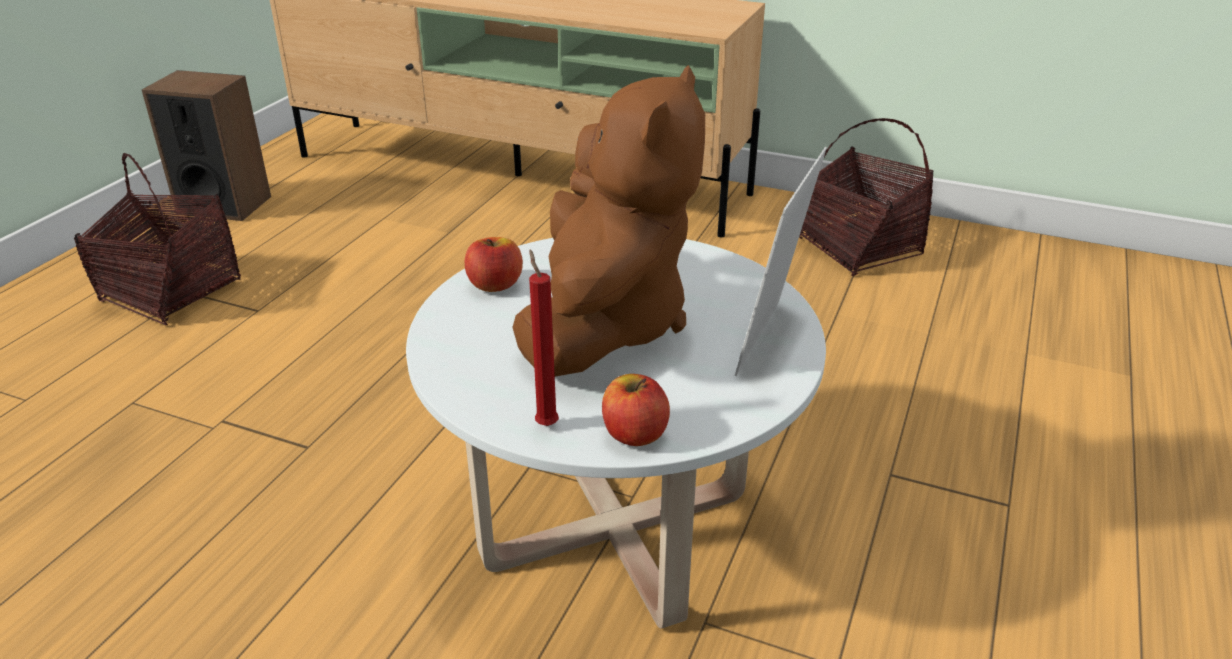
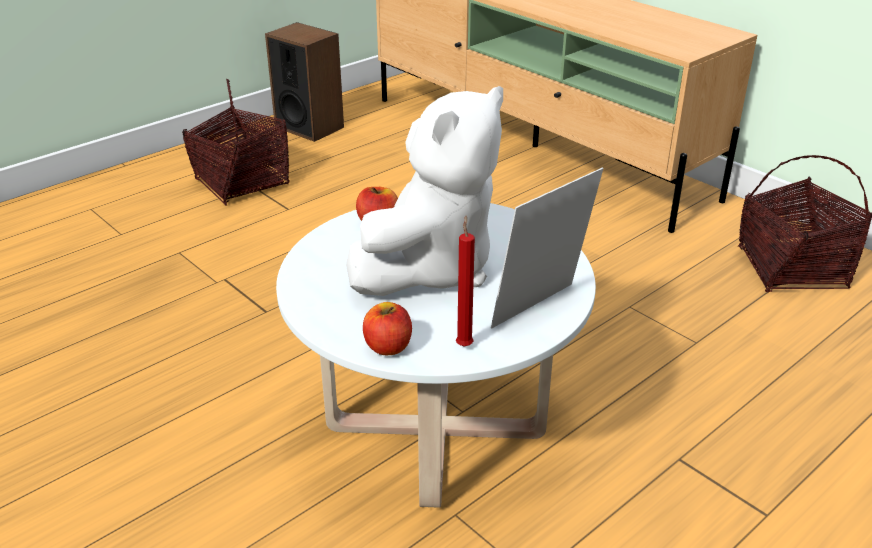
camera: 25 degrees right, 0 degrees up
(545, 423) = (336, 323): red candle -> red candle (464, 344)
(605, 324) = (430, 268): brown plush toy -> white plush toy

